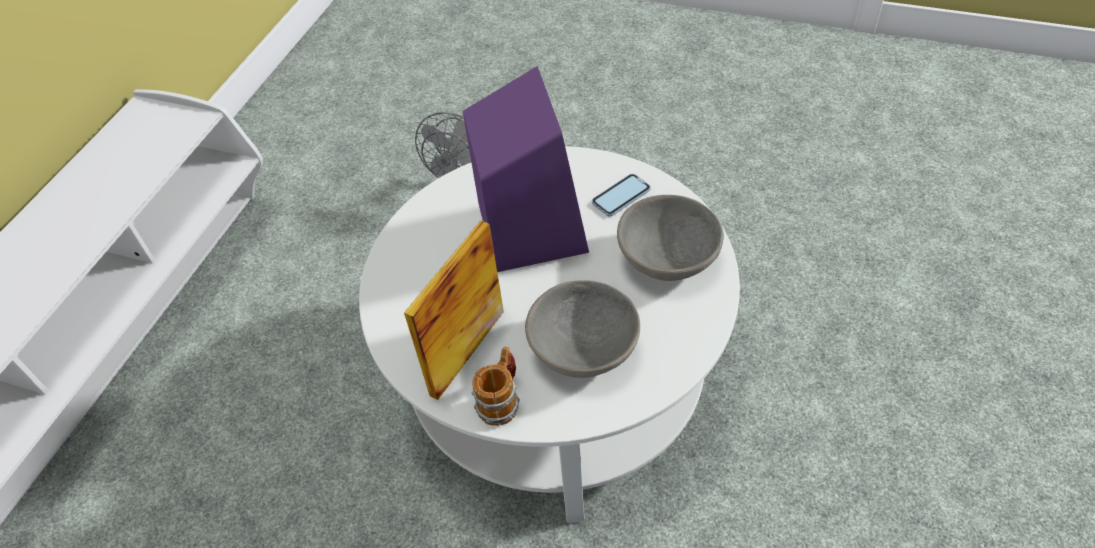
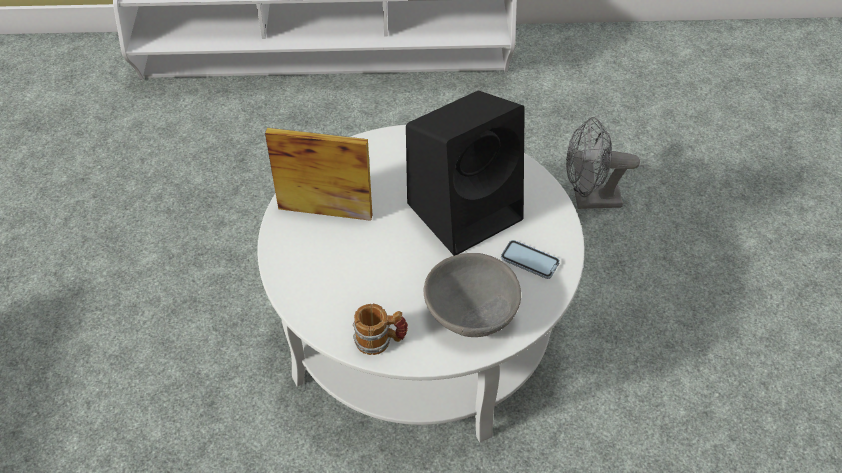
camera: 65 degrees right, 0 degrees up
(501, 400) = (289, 244): mug -> mug (380, 341)
(530, 225) = (466, 209): purple speaker -> black speaker
(585, 347) = (354, 280): grey bowl -> none

